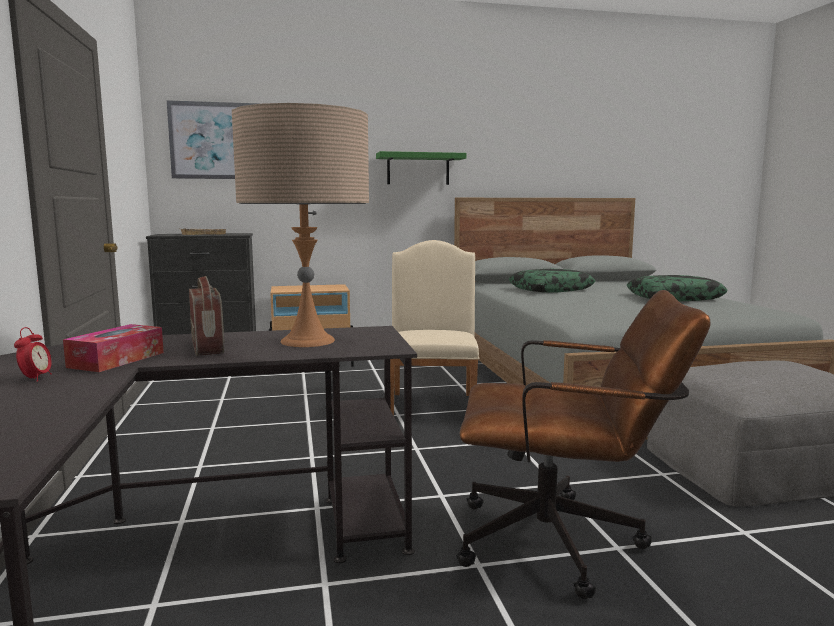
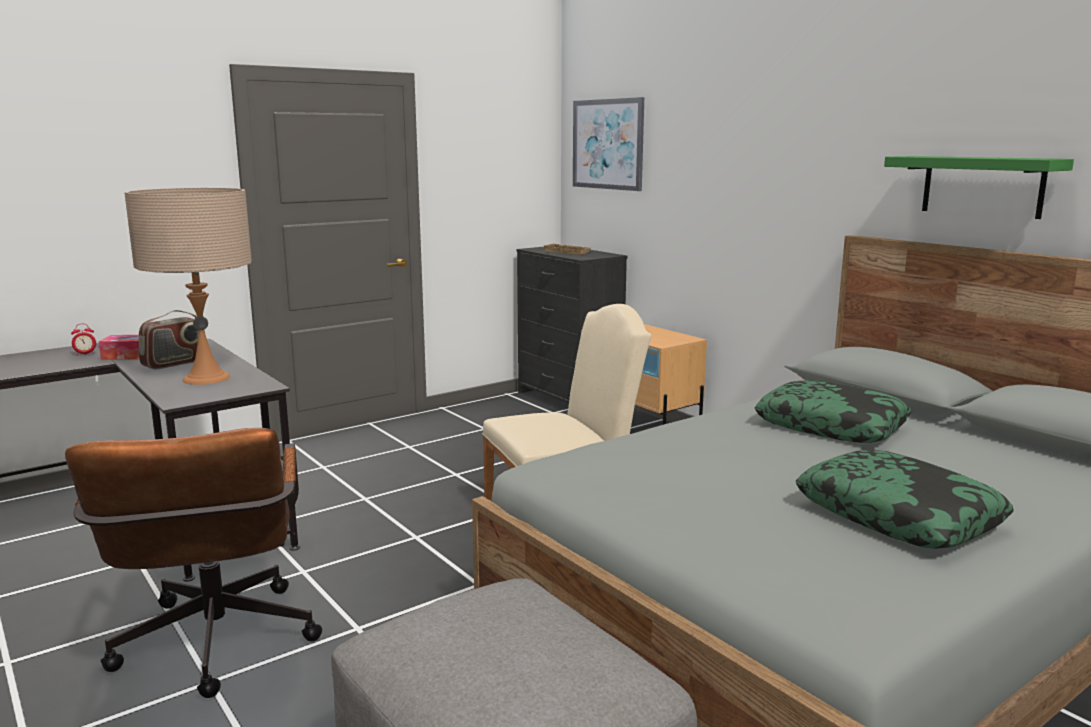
camera: 65 degrees right, 5 degrees up
(418, 169) = (808, 184): green shelf -> green shelf (982, 186)

